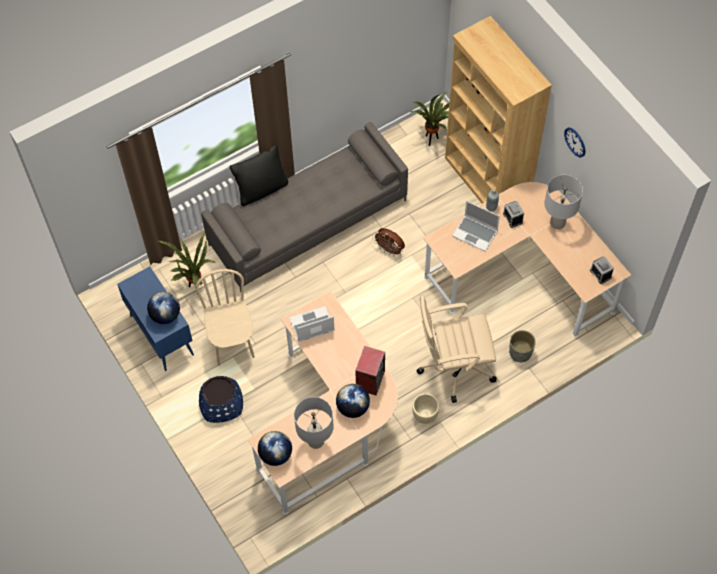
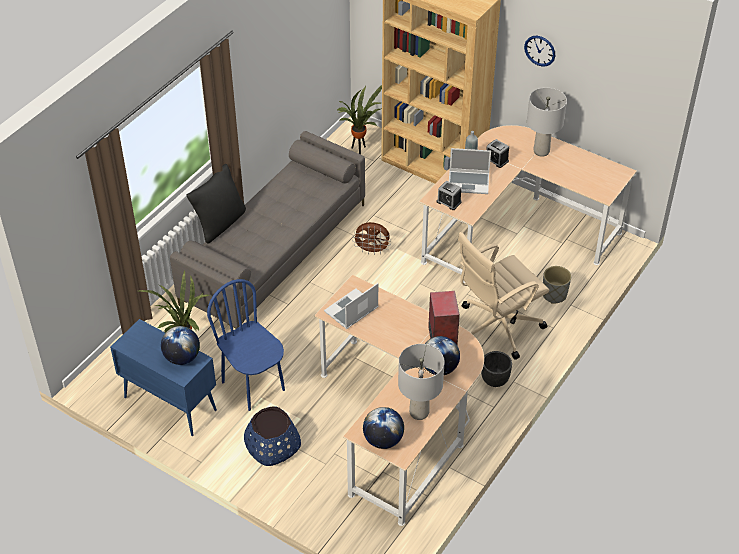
camera: 25 degrees left, 15 degrees down
(232, 344) = (254, 385): beige chair -> blue chair
(424, 416) = (495, 381): beige planter -> black planter
(600, 274) = (608, 178): alarm clock -> alarm clock (448, 202)

